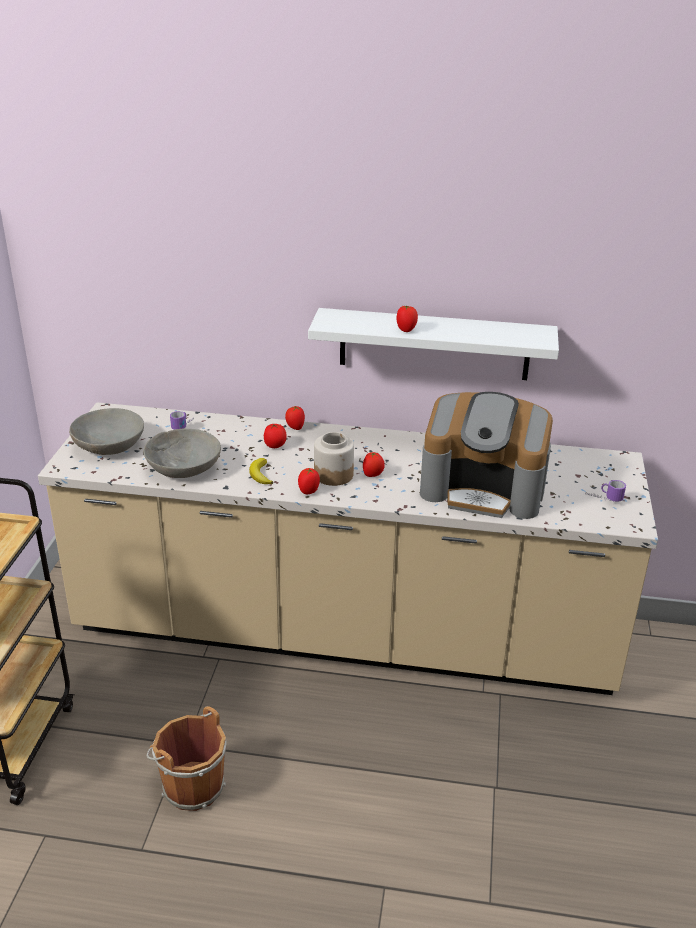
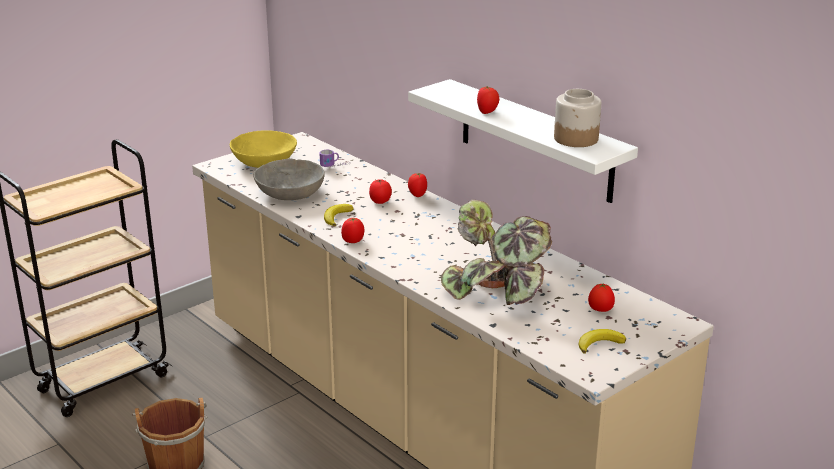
camera: 40 degrees right, 5 degrees down
(109, 446) = (264, 162): grey bowl -> yellow bowl
(334, 475) = (391, 237): jar -> jar (576, 139)
(373, 475) = (421, 249): tomato -> tomato (600, 310)
(484, 489) = (499, 293): coffee machine -> potted plant
(603, 499) = (599, 343): mug -> banana

